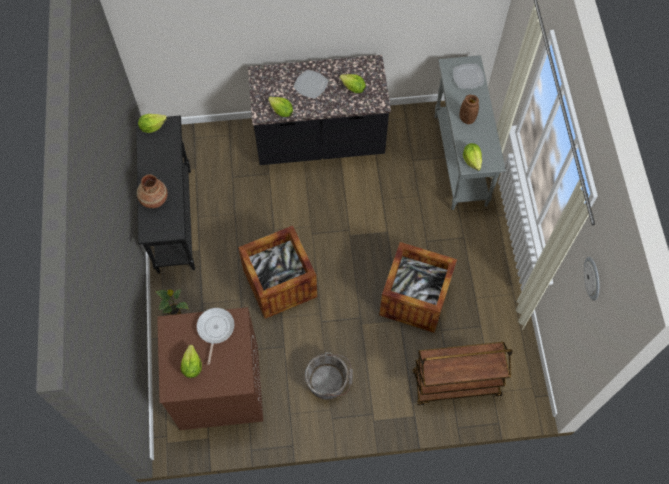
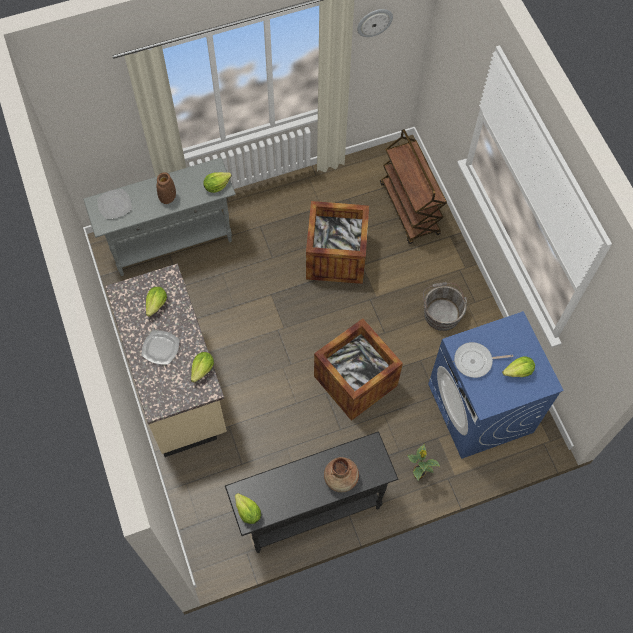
camera: 105 degrees left, 0 degrees up
(219, 387) = (480, 409): brown washing machine -> blue washing machine
(320, 142) = (177, 382): black counter -> beige counter

